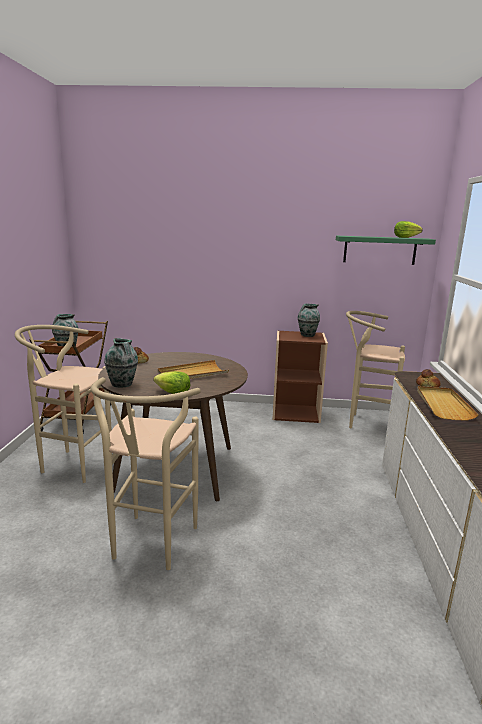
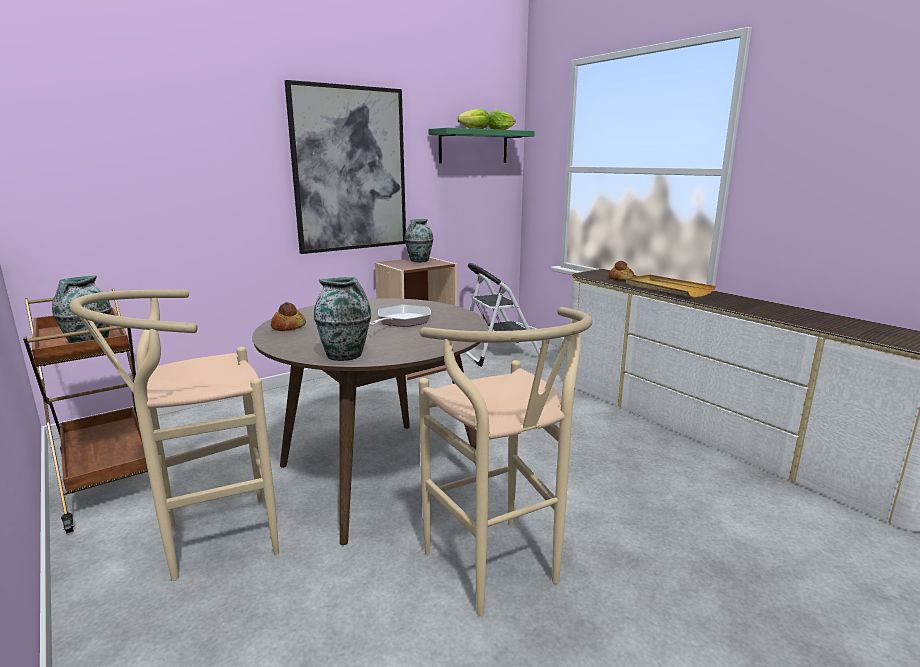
camera: 40 degrees left, 0 degrees up
(173, 393) = (436, 344): lettuce -> lettuce (475, 129)
(192, 374) = (401, 321): beige tray -> frying pan
(266, 263) = (350, 170): none -> picture
(366, 423) = (497, 354): beige stool -> step ladder

